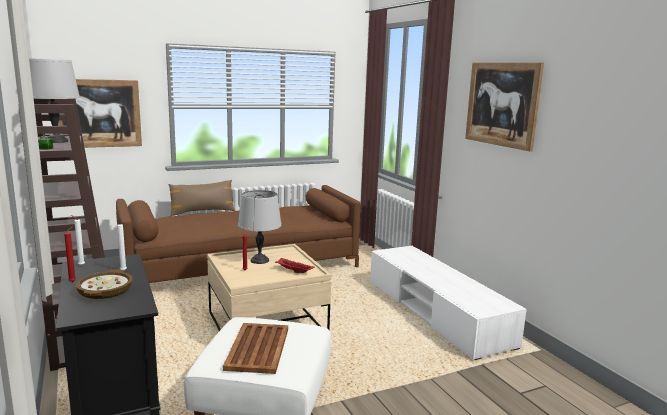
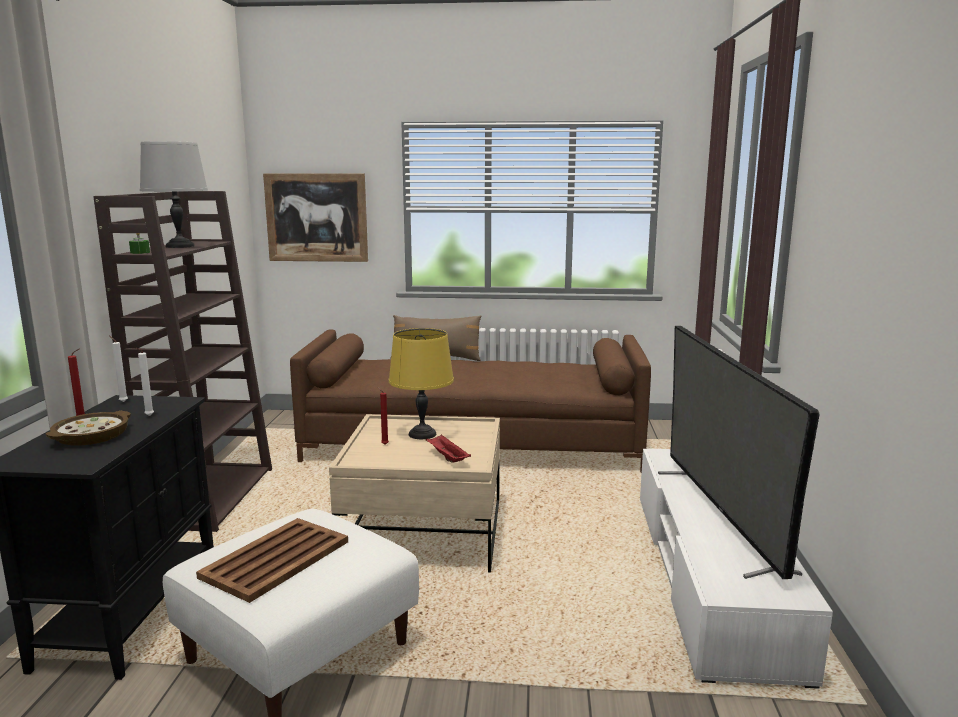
camera: 30 degrees right, 0 degrees up
(259, 260) = (421, 434): grey table lamp -> yellow table lamp
(443, 278) = (720, 516): none -> television
(502, 104) = (856, 193): picture -> none

